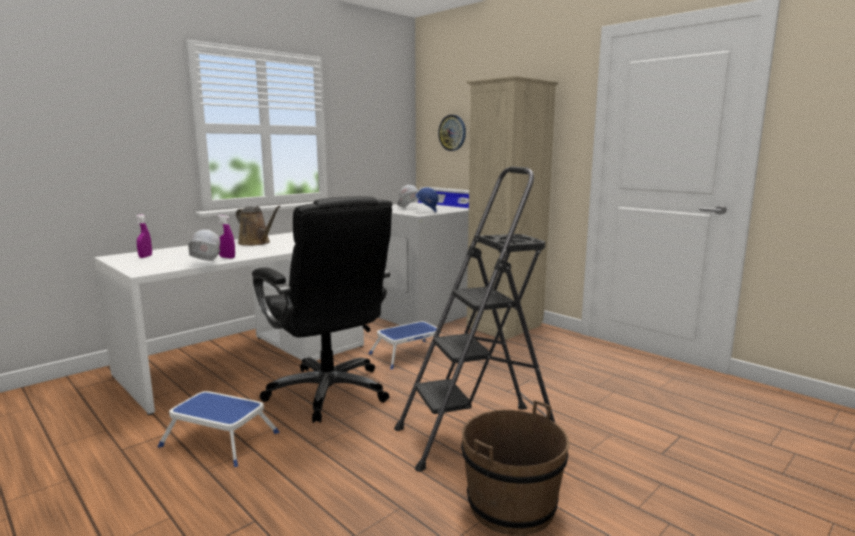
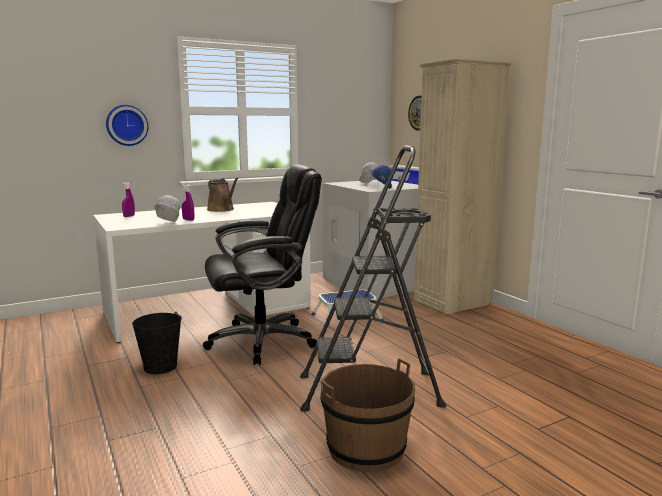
camera: 15 degrees right, 0 degrees up
(129, 145) = (126, 125): none -> wall clock
(220, 439) = (160, 366): blue step ladder -> black bucket
(329, 391) = (261, 341): black office chair -> black office chair turned 90 degrees counterclockwise

